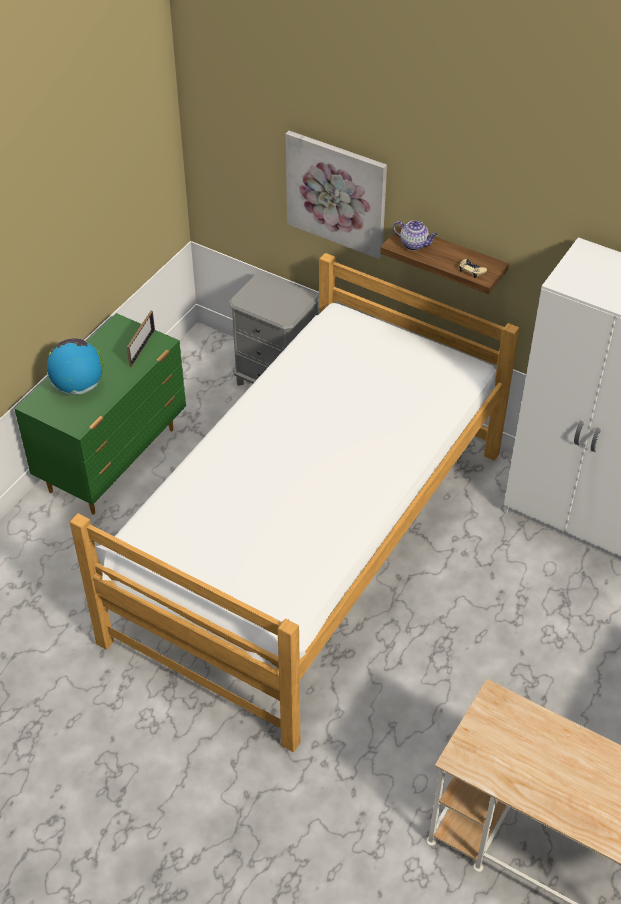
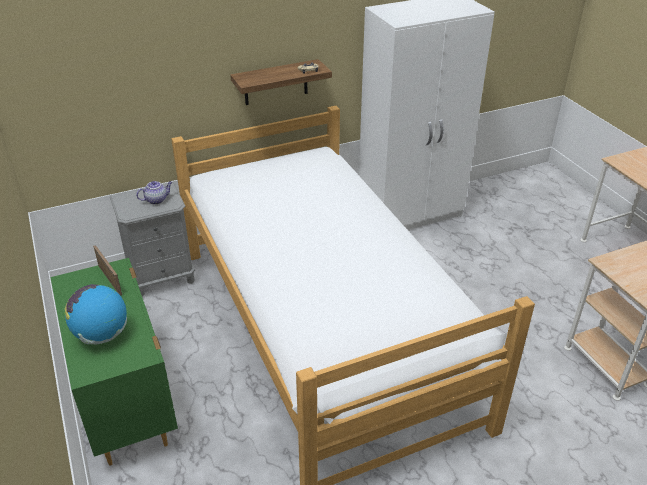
camera: 55 degrees left, 10 degrees down
(337, 193) = (169, 77): picture -> none
(414, 244) = (257, 77): teapot -> teapot (157, 200)

